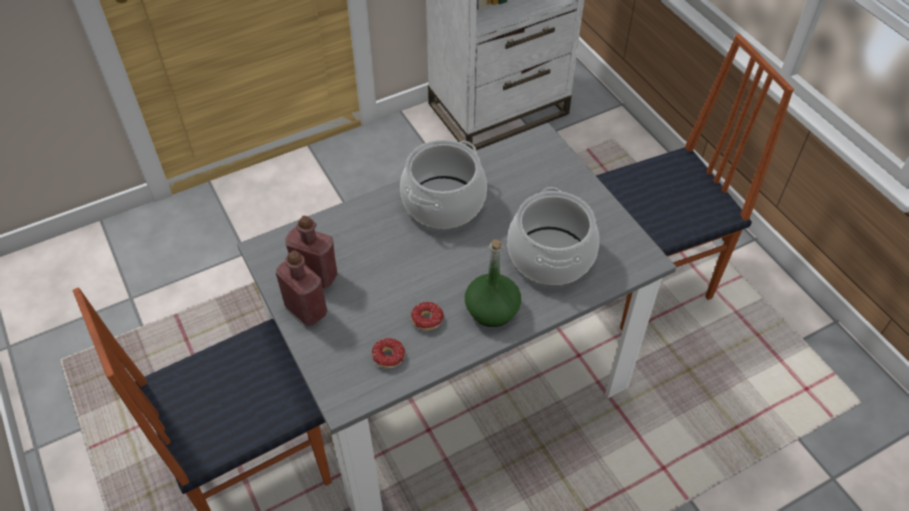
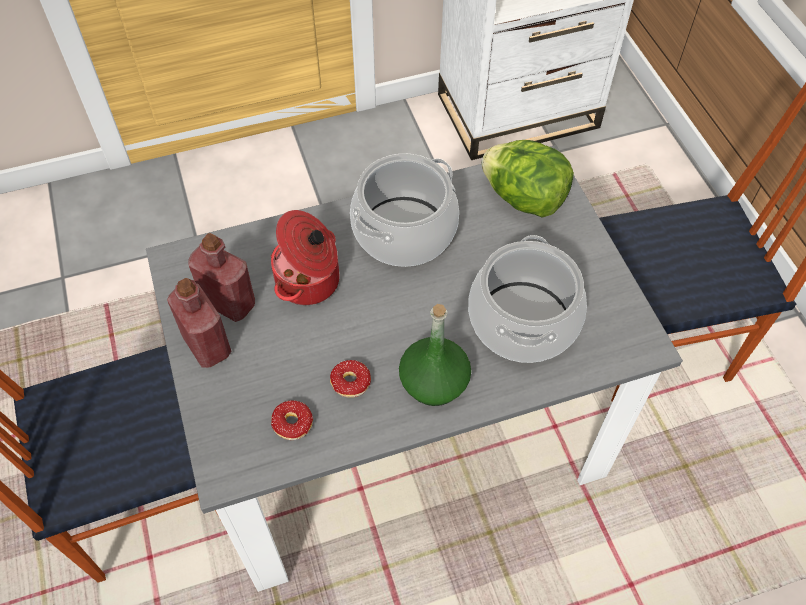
camera: 10 degrees right, 5 degrees up
(377, 250) = (309, 281): none -> cooking pot
(532, 165) = (524, 199): none -> lettuce

